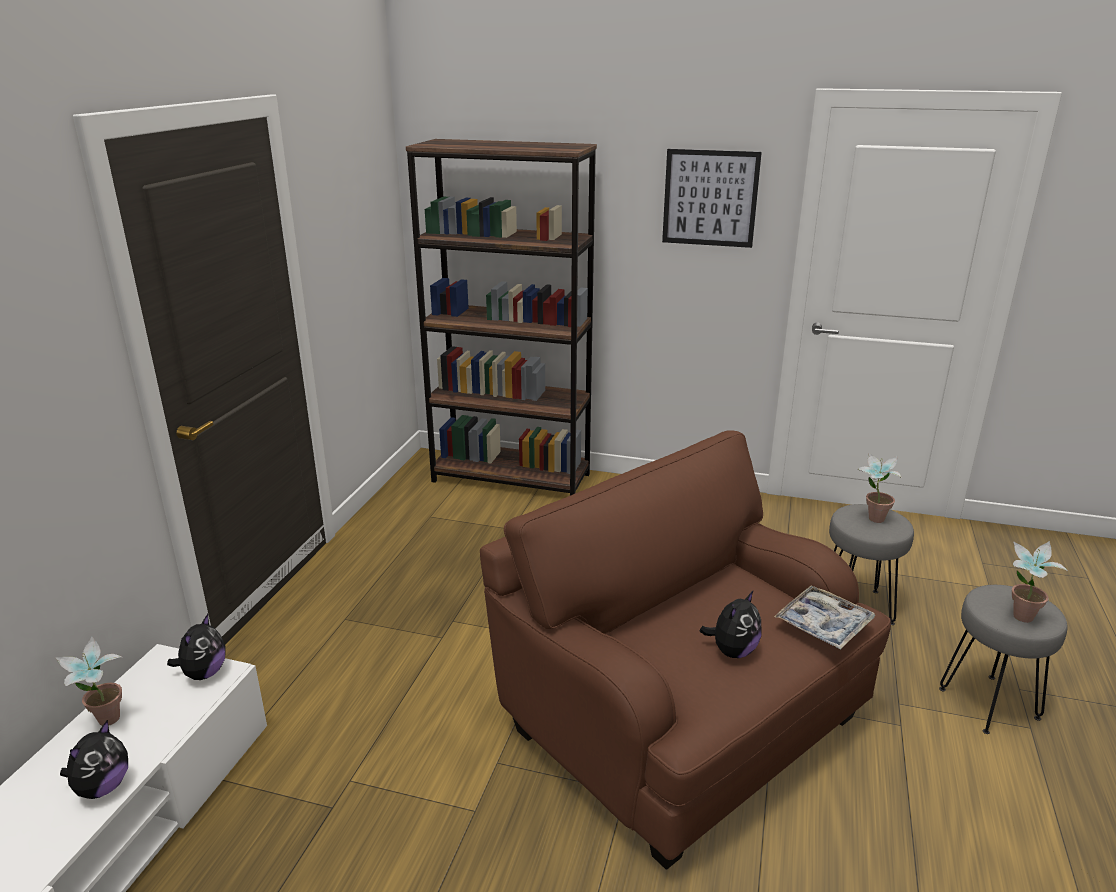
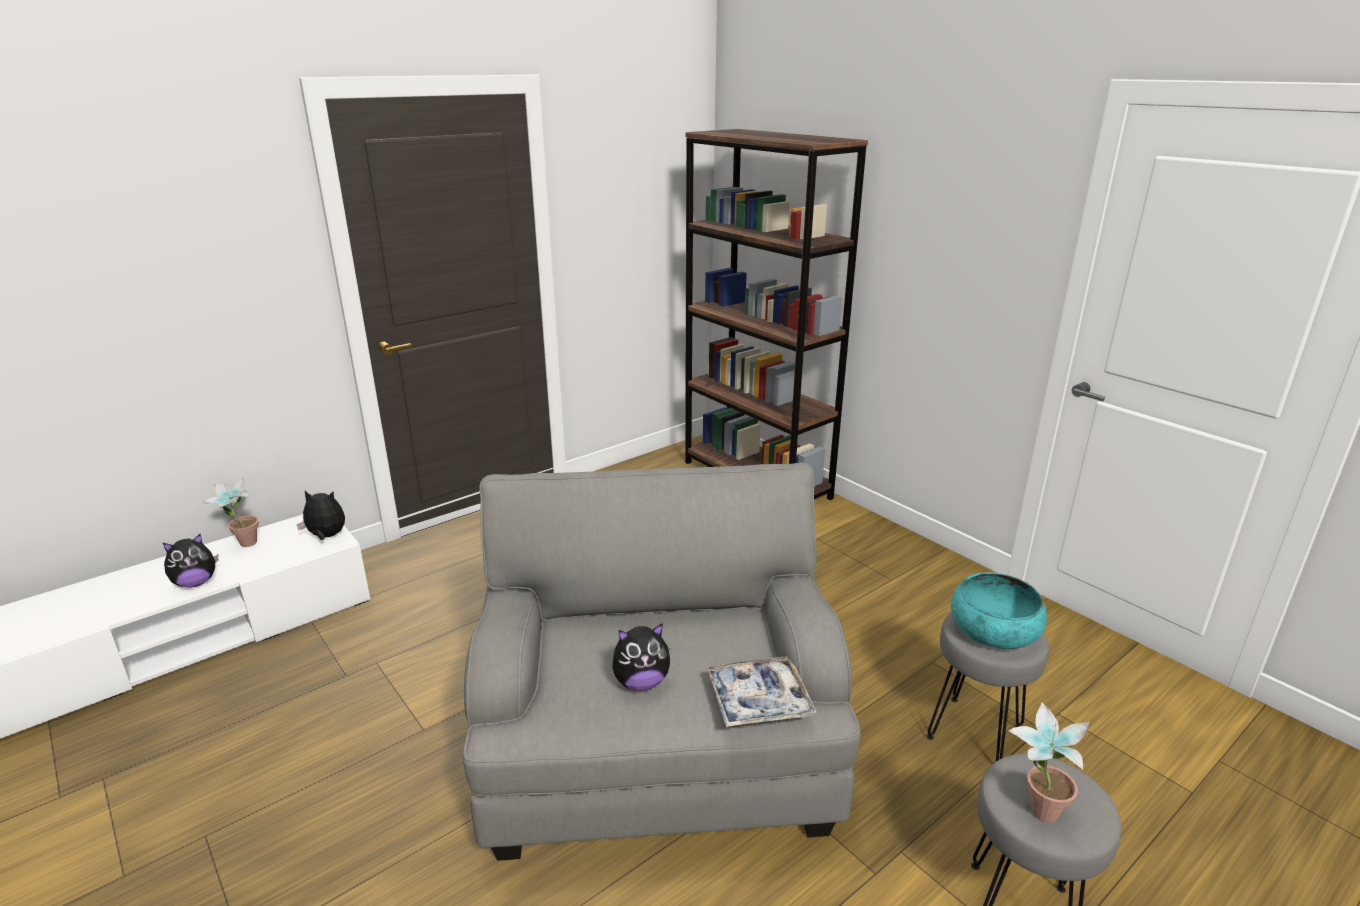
camera: 35 degrees right, 0 degrees up
(204, 673) = (326, 536): plush toy -> plush toy turned 135 degrees counterclockwise
(678, 717) = (658, 744): brown armchair -> grey armchair
(710, 198) = (978, 211): picture -> none
(871, 520) = (994, 630): potted plant -> turquoise bowl

